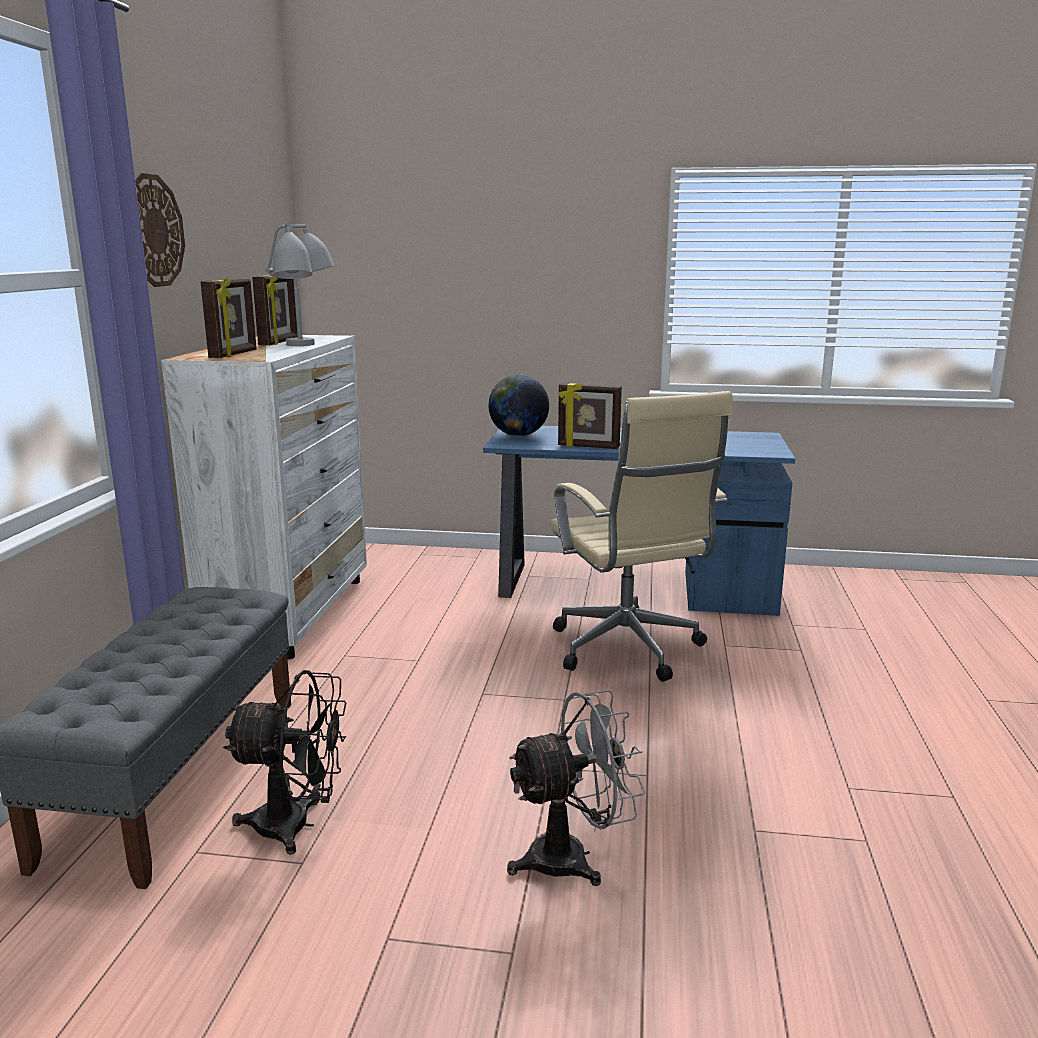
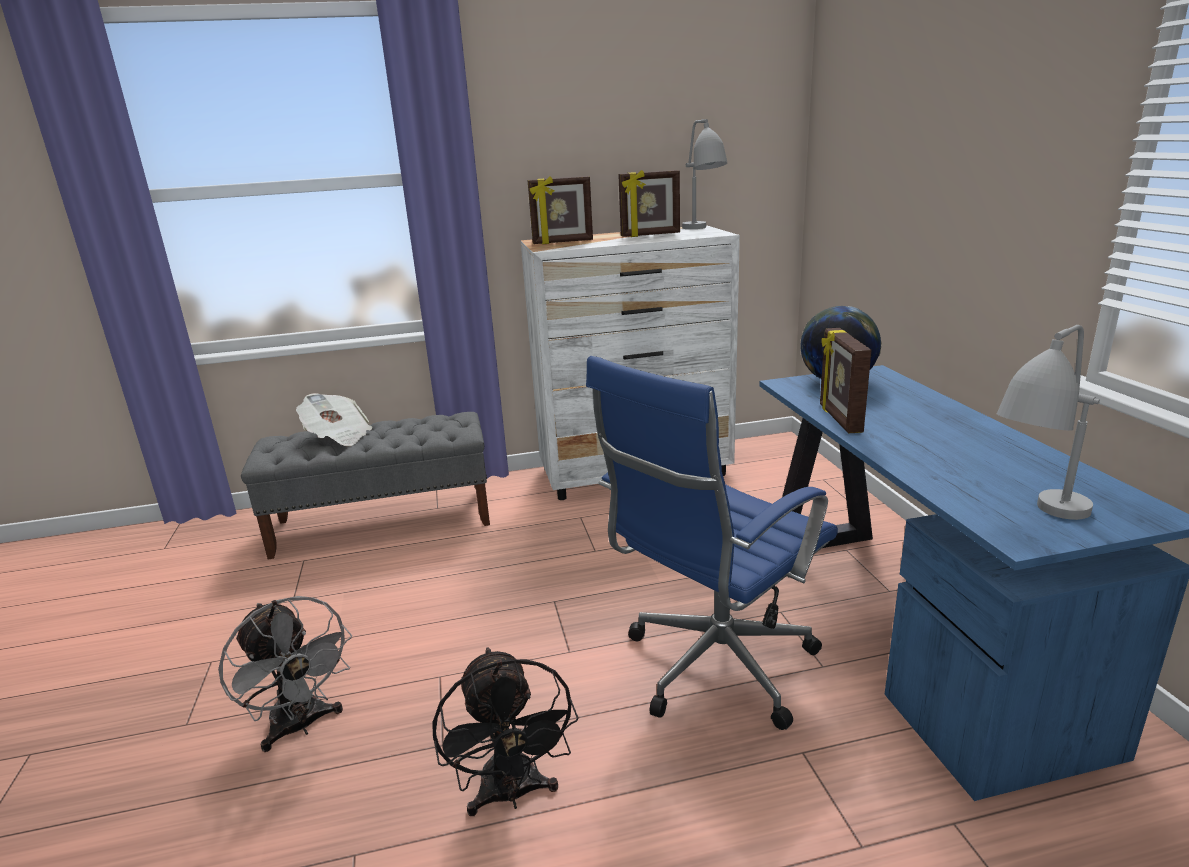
camera: 70 degrees right, 5 degrees up
(128, 664) = (338, 436): none -> newspaper
(153, 231) = (530, 137): wall clock -> none
(297, 826) = (334, 584): black fan -> black fan (512, 795)
(299, 348) = (622, 242): grey table lamp -> grey table lamp (1034, 524)
(629, 651) = (713, 669): beige office chair -> blue office chair

